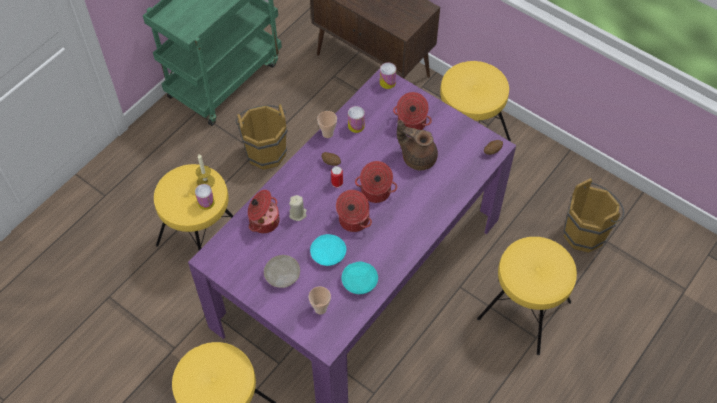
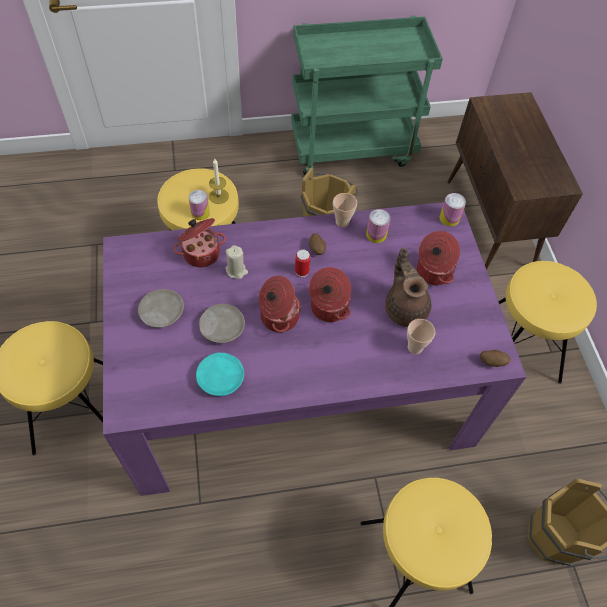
camera: 40 degrees right, 0 degrees up
(320, 308) = (157, 372): cup -> cup (415, 347)
(328, 253) = (222, 327): turquoise plate -> beige plate

